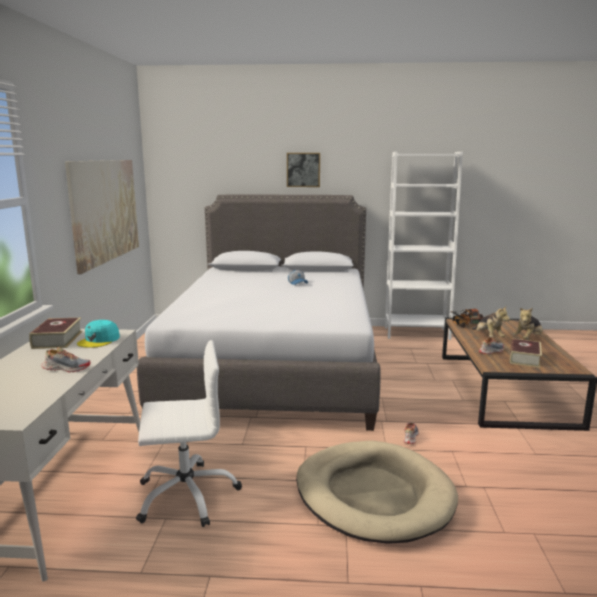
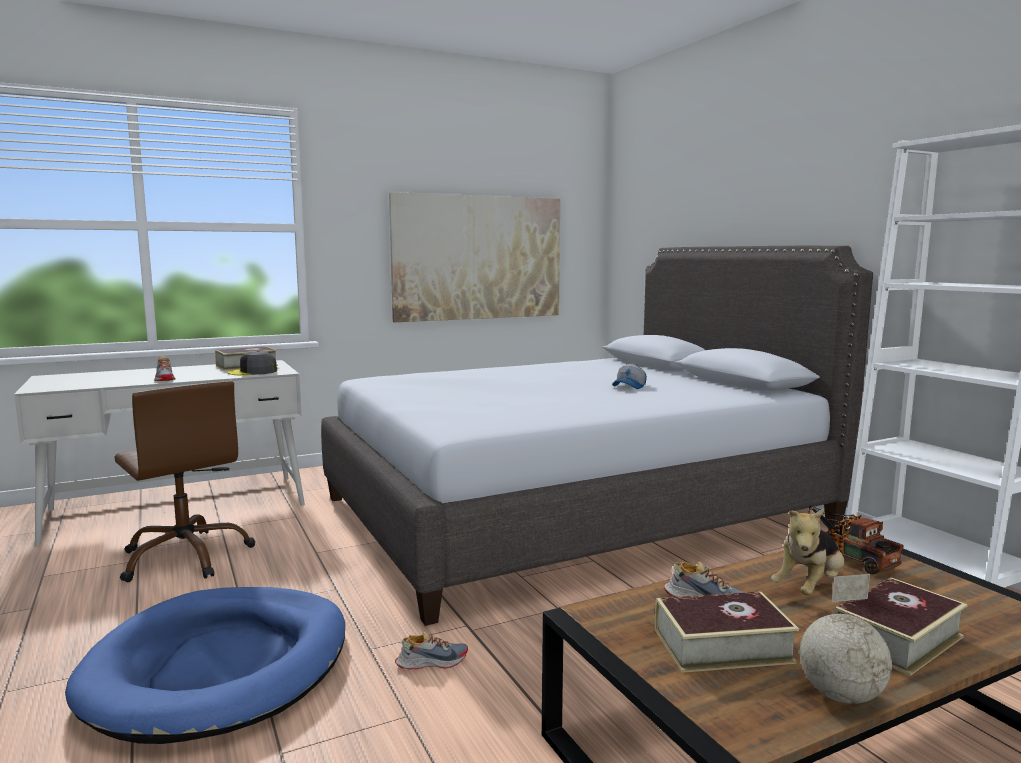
camera: 60 degrees right, 5 degrees down
(99, 340) = (253, 372): turquoise cap -> grey cap
(187, 495) = (186, 556): white office chair -> brown office chair
(303, 169) = (778, 200): picture -> none
(373, 495) = (220, 667): beige dog bed -> blue dog bed
(528, 339) = (897, 638): plush toy -> book
(558, 354) = (839, 695): none -> globe

